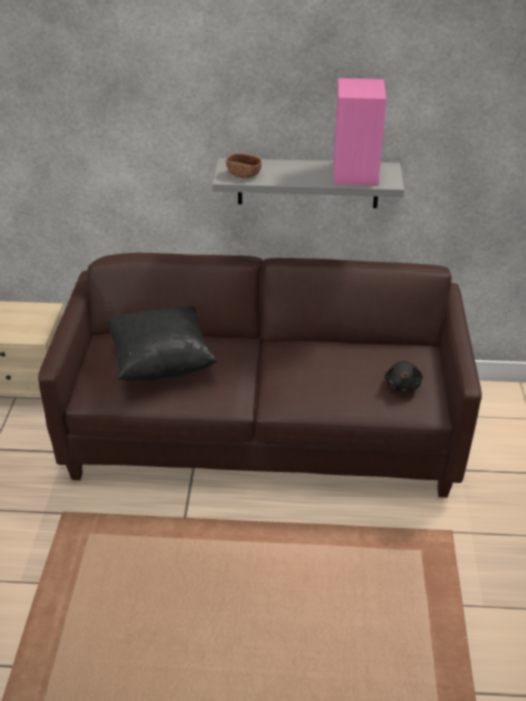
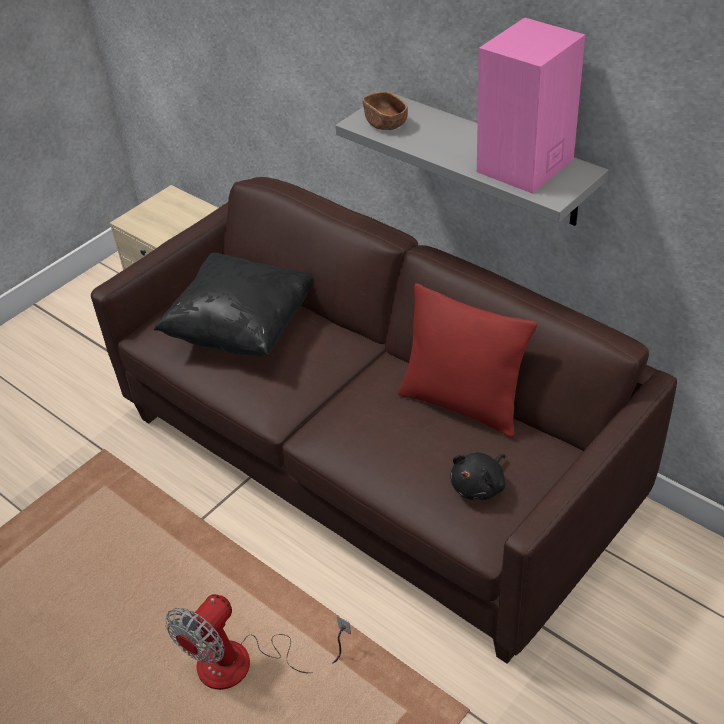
camera: 40 degrees right, 5 degrees up
(303, 582) = (245, 664): none -> fan
(348, 348) = (462, 404): none -> red pillow

